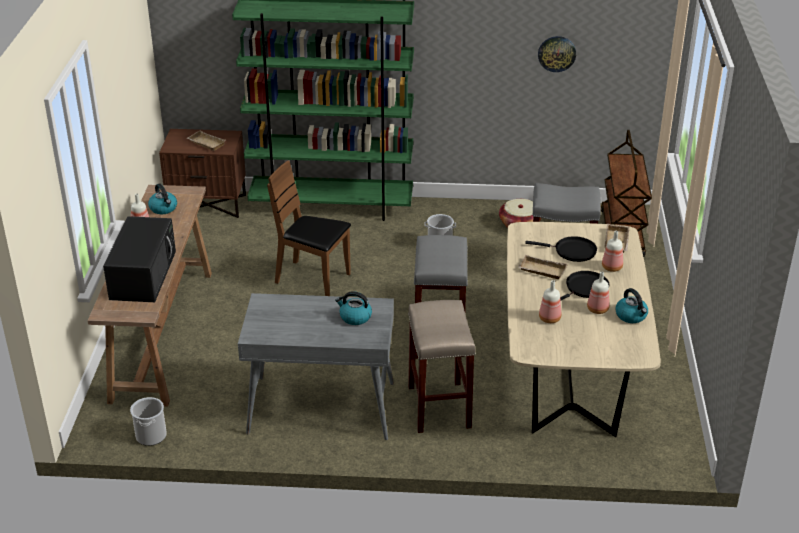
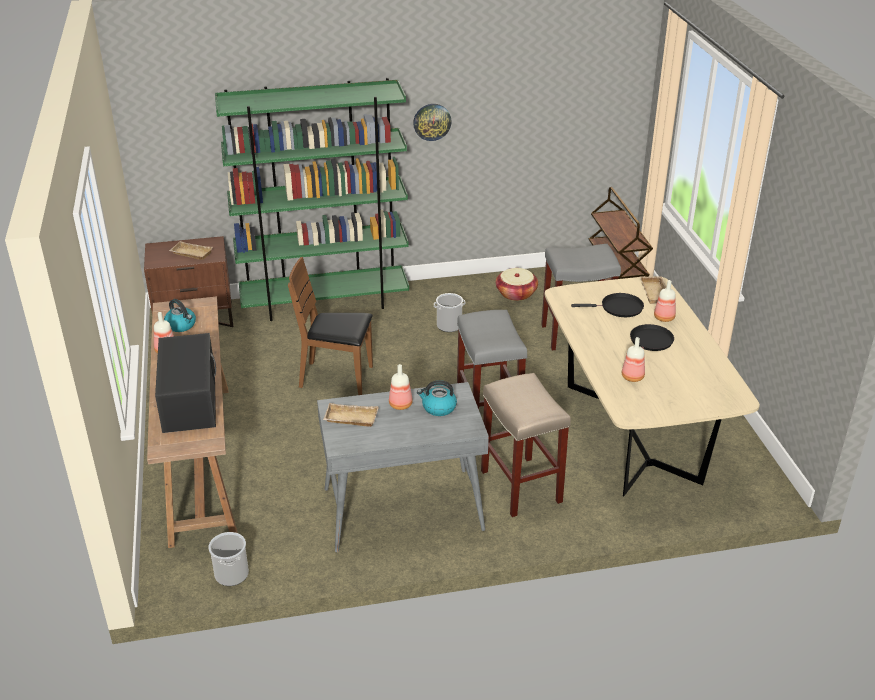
camera: 15 degrees left, 0 degrees up
(541, 271) = (599, 331): beige tray -> beige tray (350, 419)
(556, 53) = (538, 119): wall clock -> wall clock (432, 121)
(597, 309) = (672, 360): bottle -> bottle (400, 404)
(631, 316) = (707, 362): kettle -> none

